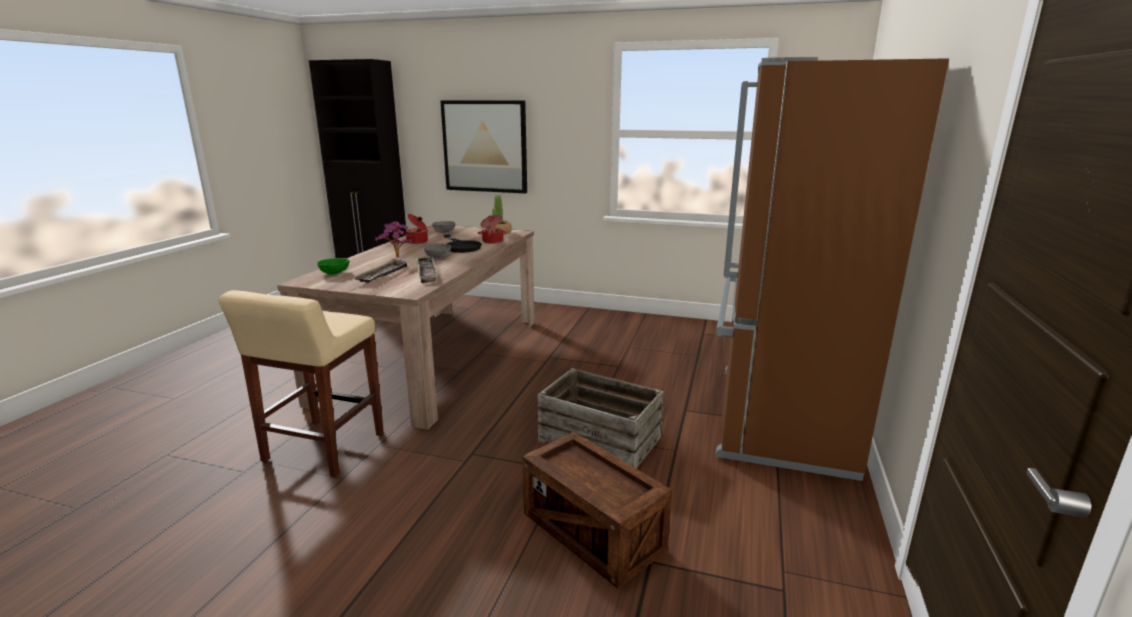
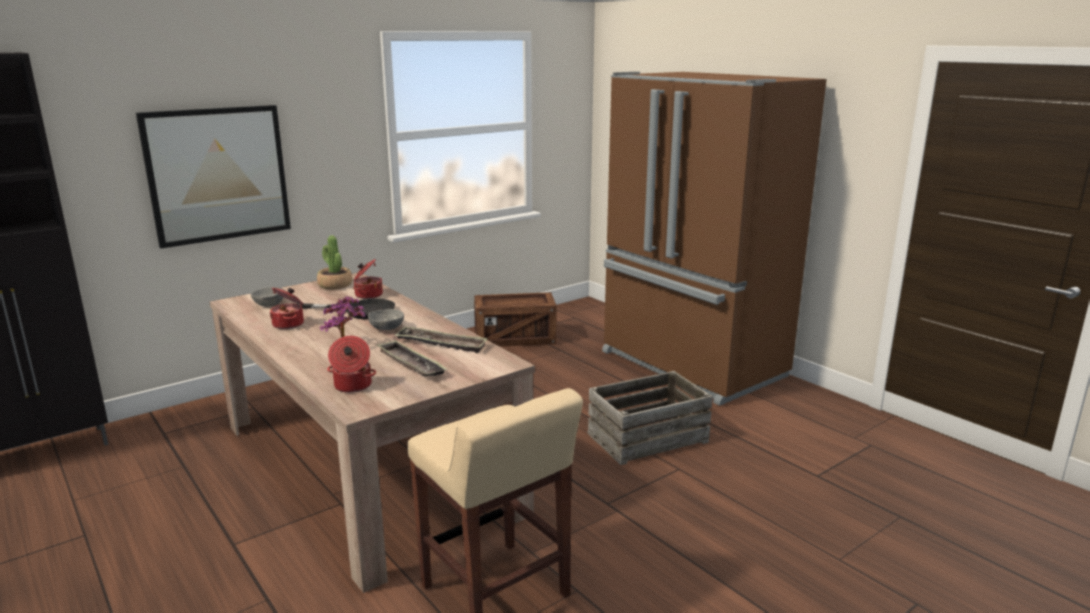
camera: 55 degrees left, 0 degrees up
(334, 273) = (352, 386): green bowl -> cooking pot
(593, 532) = (770, 485): crate -> crate (515, 338)

